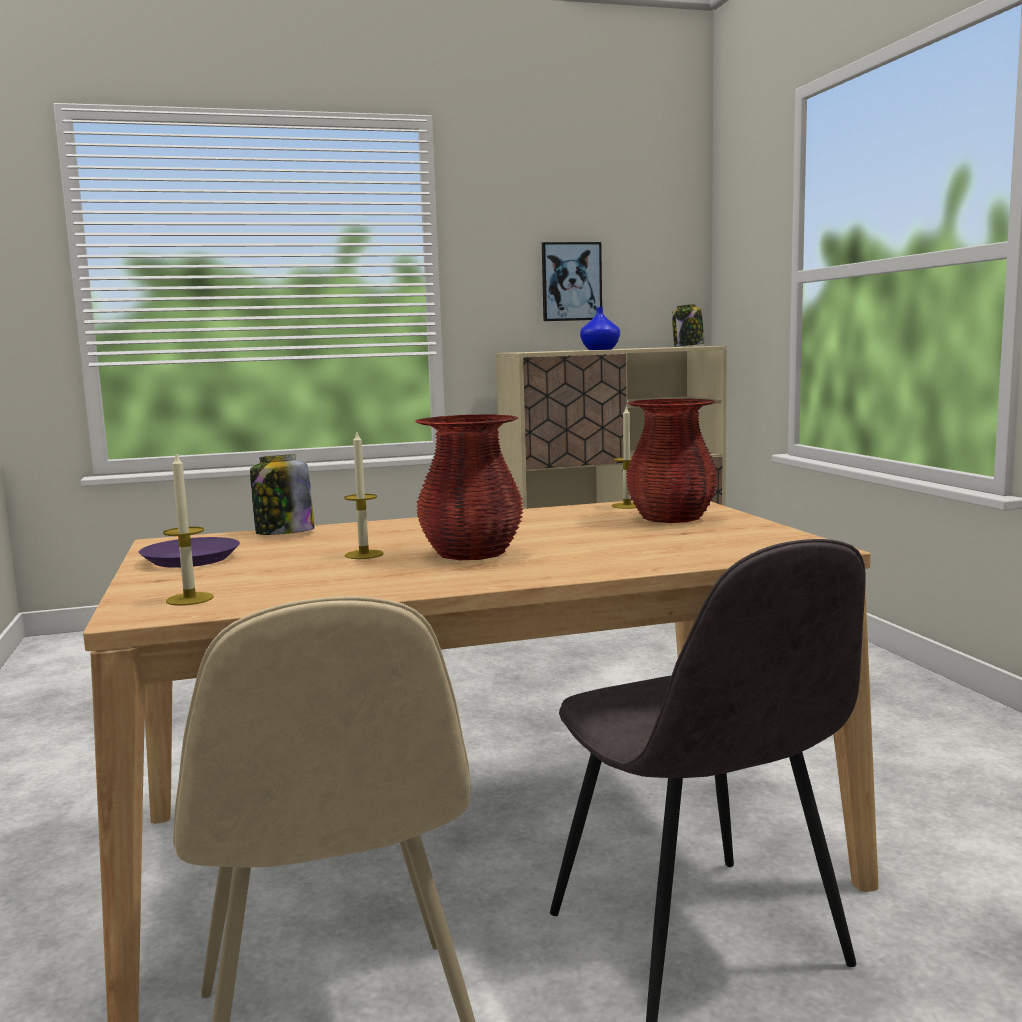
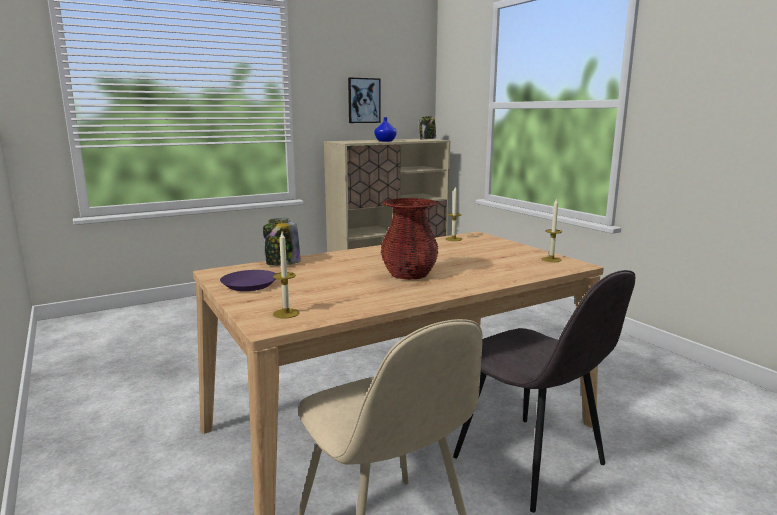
camera: 15 degrees left, 5 degrees up
(364, 554) = (349, 277): candle -> candle (551, 259)
(671, 518) = (485, 247): red vase -> none

